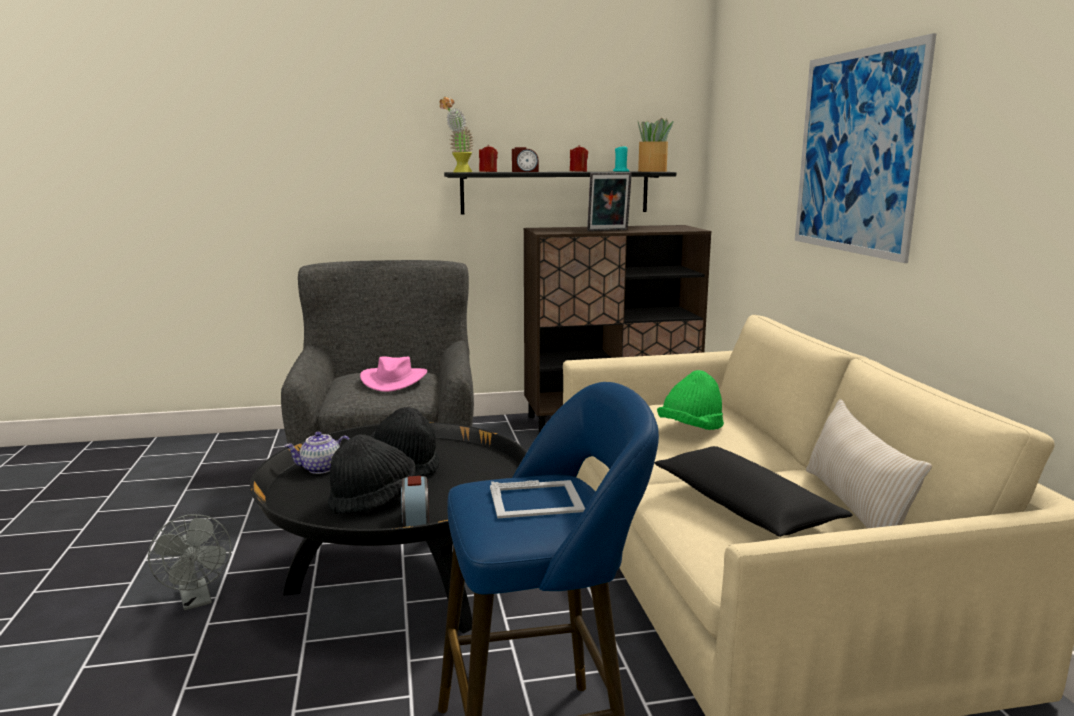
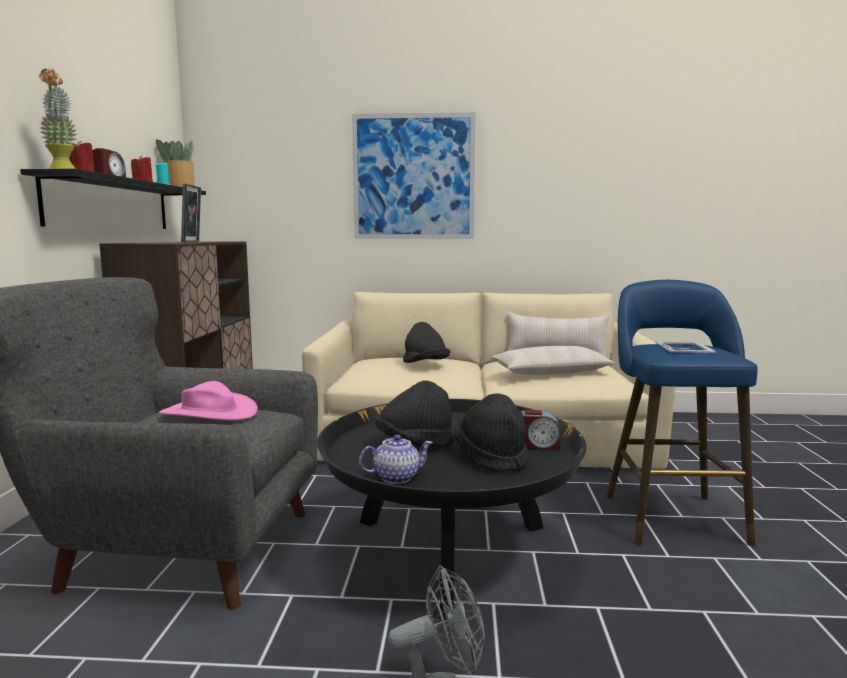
camera: 75 degrees left, 5 degrees down
(320, 468) = (396, 477): teapot -> teapot turned 105 degrees counterclockwise
(690, 429) = (425, 365): green hat -> black hat
(743, 507) = (551, 372): black pillow -> beige pillow

